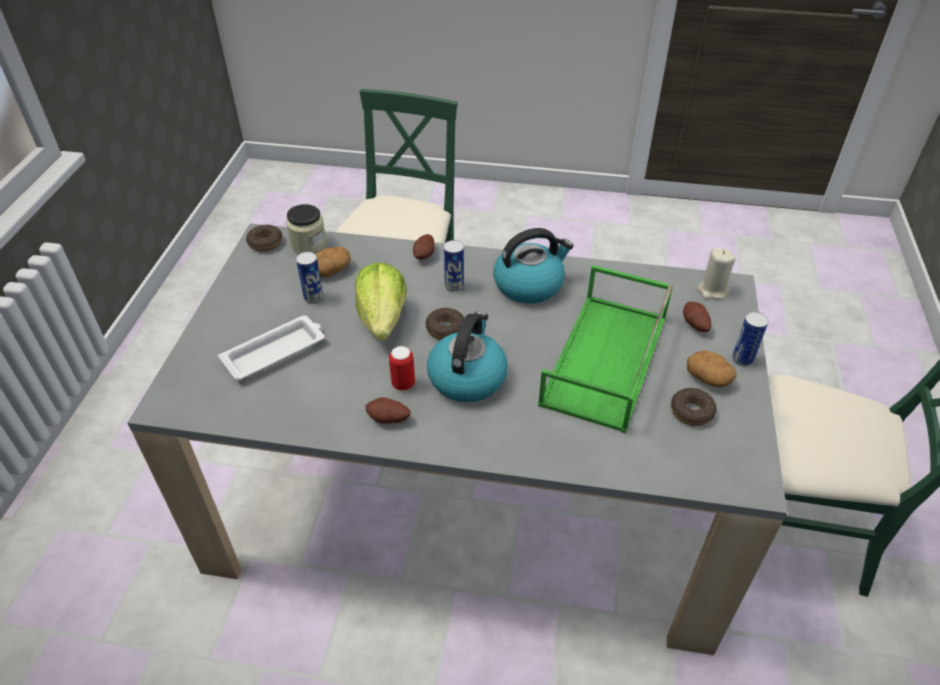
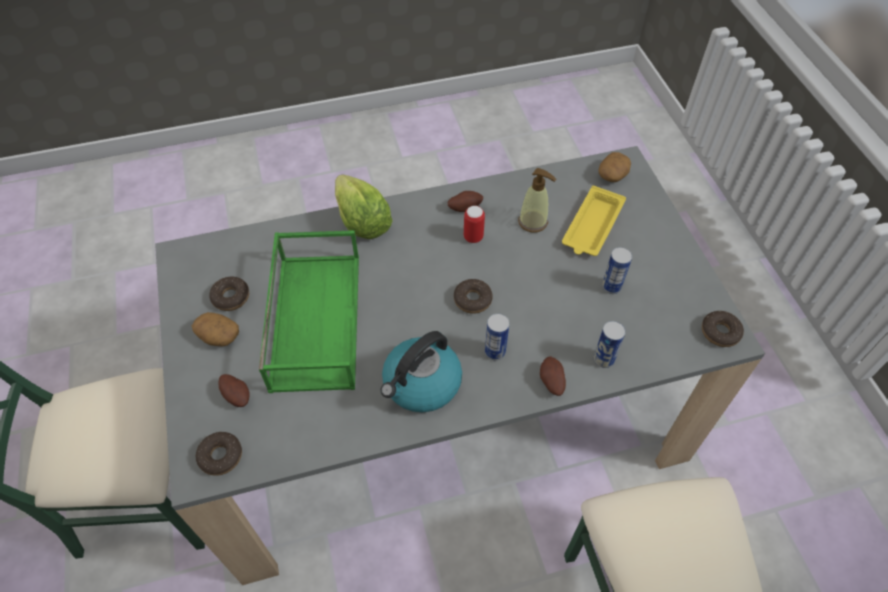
camera: 155 degrees right, 10 degrees up
(276, 352) = (592, 226): white tray -> yellow tray
(309, 244) = (677, 348): jar -> none
(329, 377) = (533, 222): none -> soap dispenser
(331, 270) = (625, 324): potato -> potato (612, 175)
(382, 319) = (533, 287): lettuce -> lettuce (362, 222)
(467, 377) = (427, 261): kettle -> none
(712, 290) = (220, 456): beige candle -> donut
(742, 359) = (186, 370): can -> can (603, 359)

